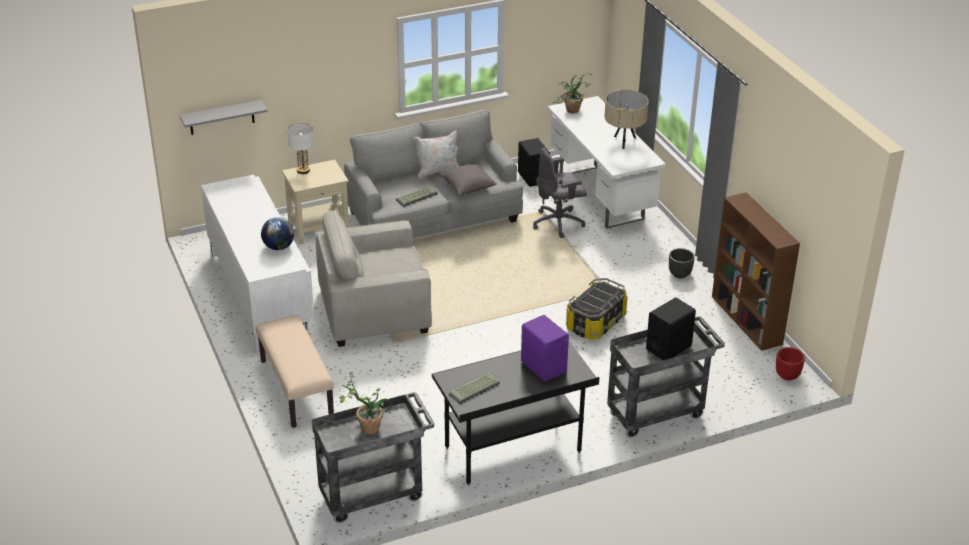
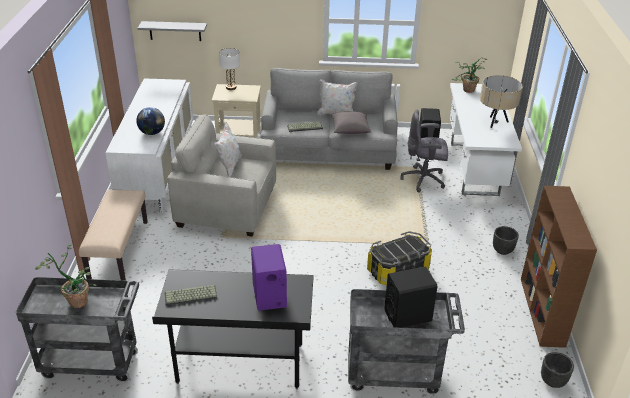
camera: 25 degrees right, 0 degrees up
(376, 262) = (229, 166): none -> white pillow
(787, 375) = (553, 381): red planter -> black planter

